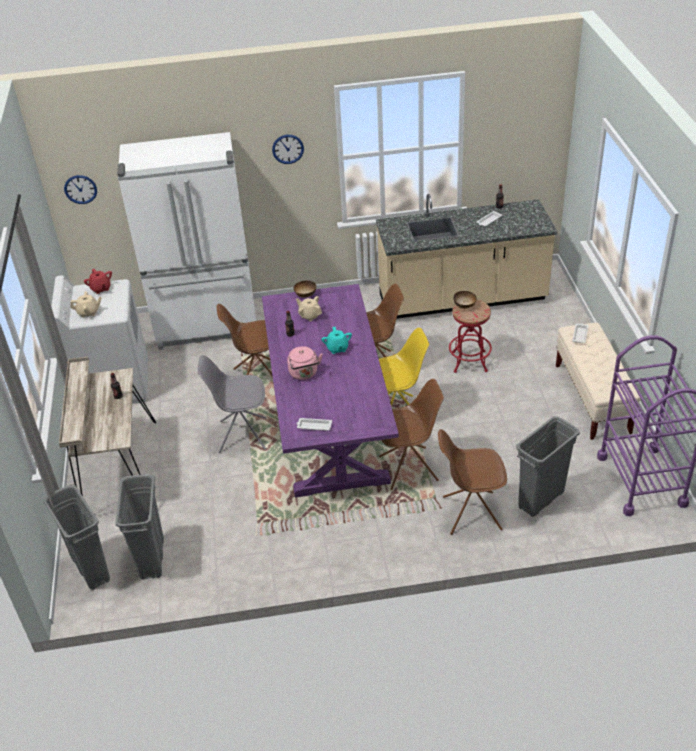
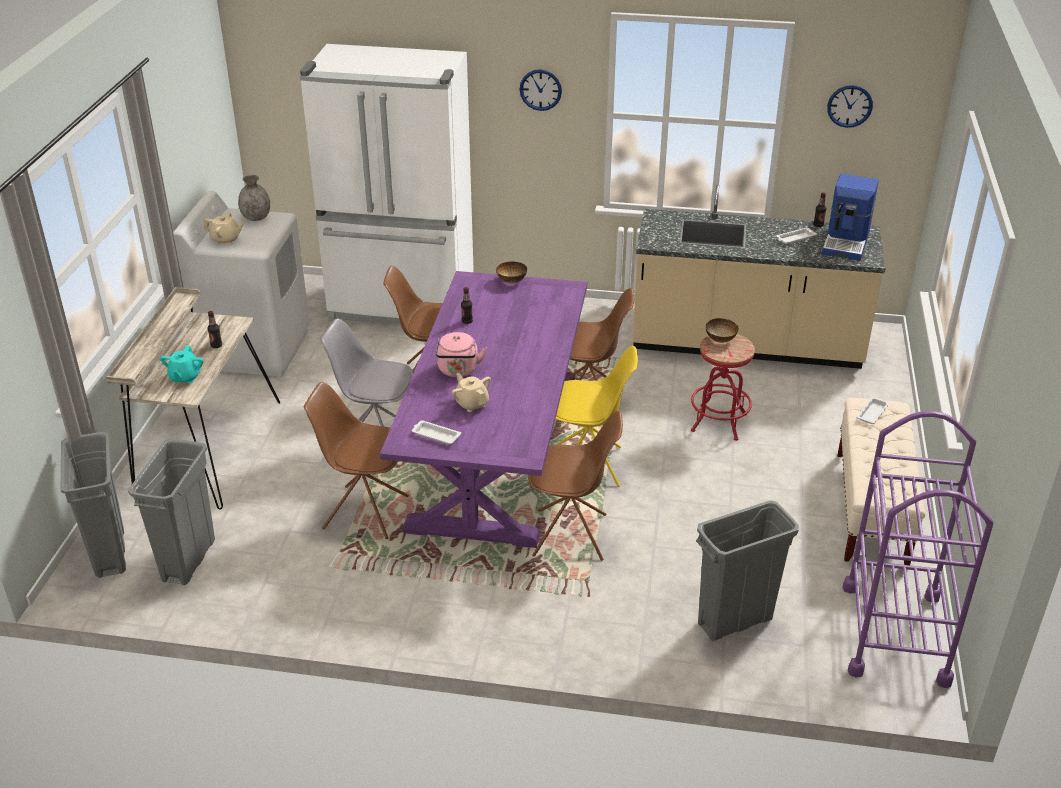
camera: 15 degrees right, 5 degrees down
(80, 189) = (273, 95): wall clock -> wall clock (849, 106)
(101, 289) = (256, 217): red teapot -> grey vase
(310, 316) = (503, 305): beige teapot -> beige teapot (471, 403)
(337, 348) = (517, 351): turquoise teapot -> turquoise teapot (185, 377)
(470, 513) = (626, 613): brown chair -> brown chair (364, 512)
(523, 216) = (847, 242): none -> coffee machine

